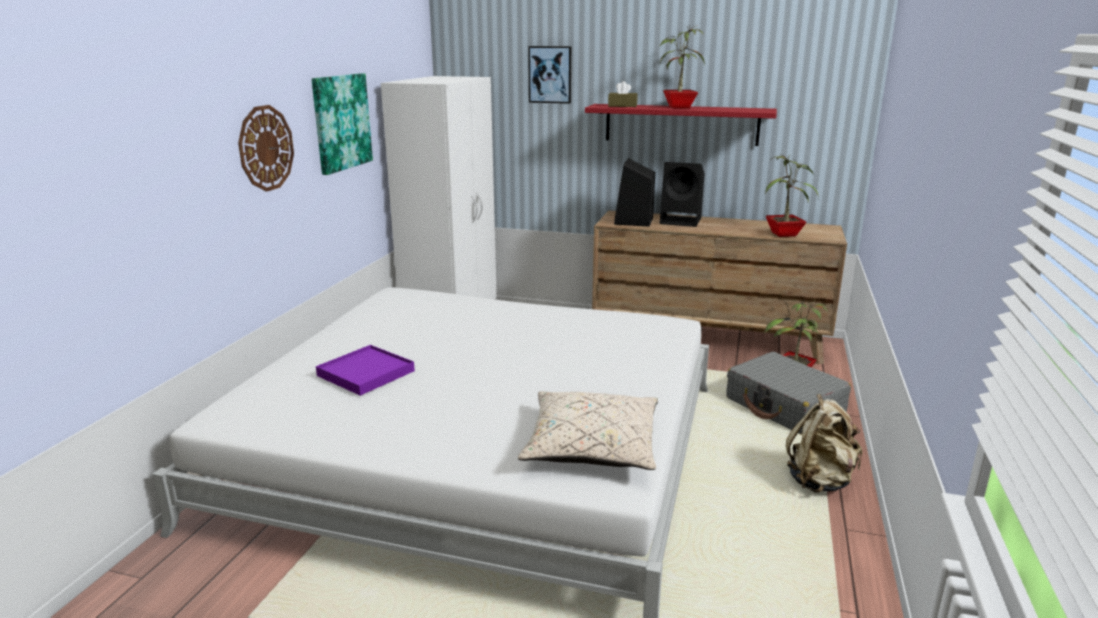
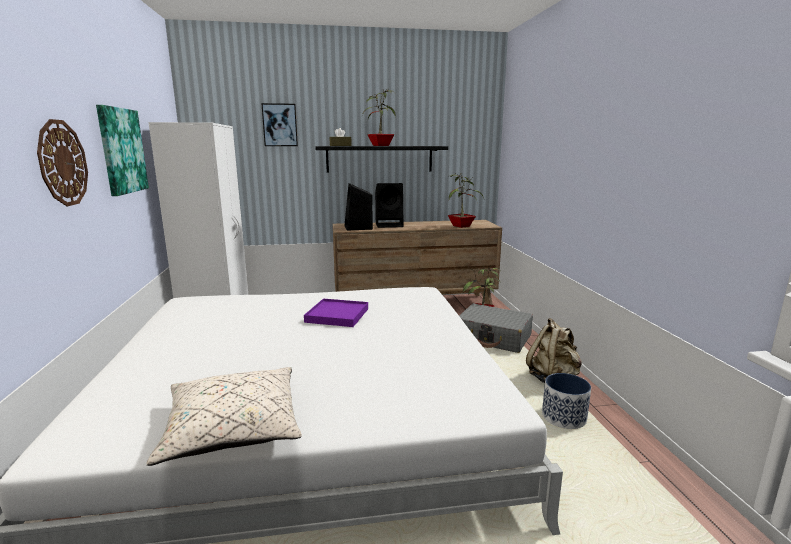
camera: 25 degrees left, 5 degrees down
(366, 373) = (207, 368): purple tray -> purple tray (337, 315)
(591, 447) = (454, 384): beige pillow -> beige pillow (233, 428)
(681, 124) = (379, 159): red shelf -> black shelf
(788, 531) = (564, 417): none -> planter

